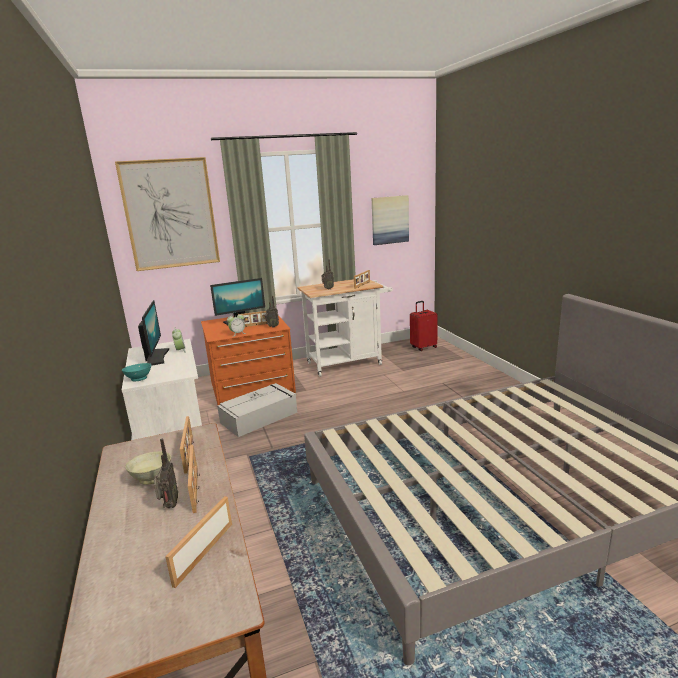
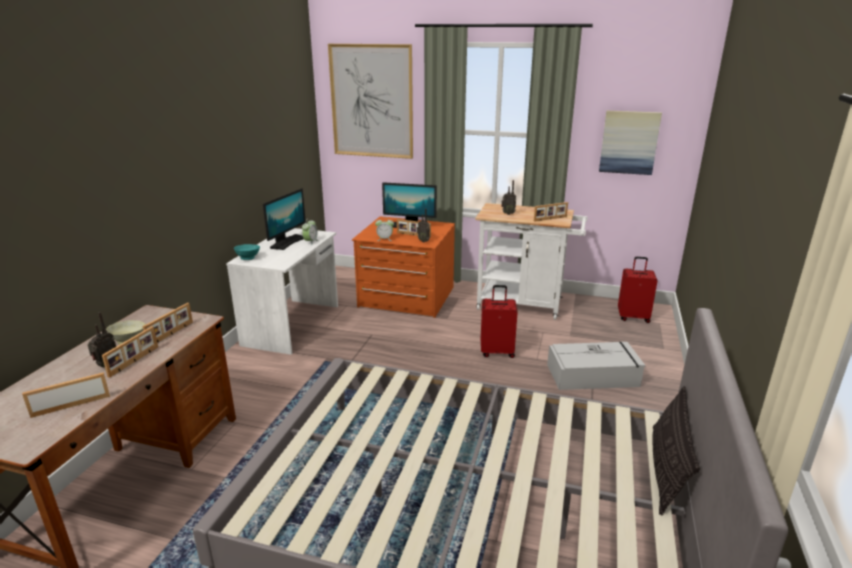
camera: 35 degrees right, 5 degrees up
(260, 417) = (377, 329): grey storage box -> grey storage box (594, 375)
(372, 397) = (497, 351): none -> red suitcase
(597, 403) = (666, 469): none -> pillow

